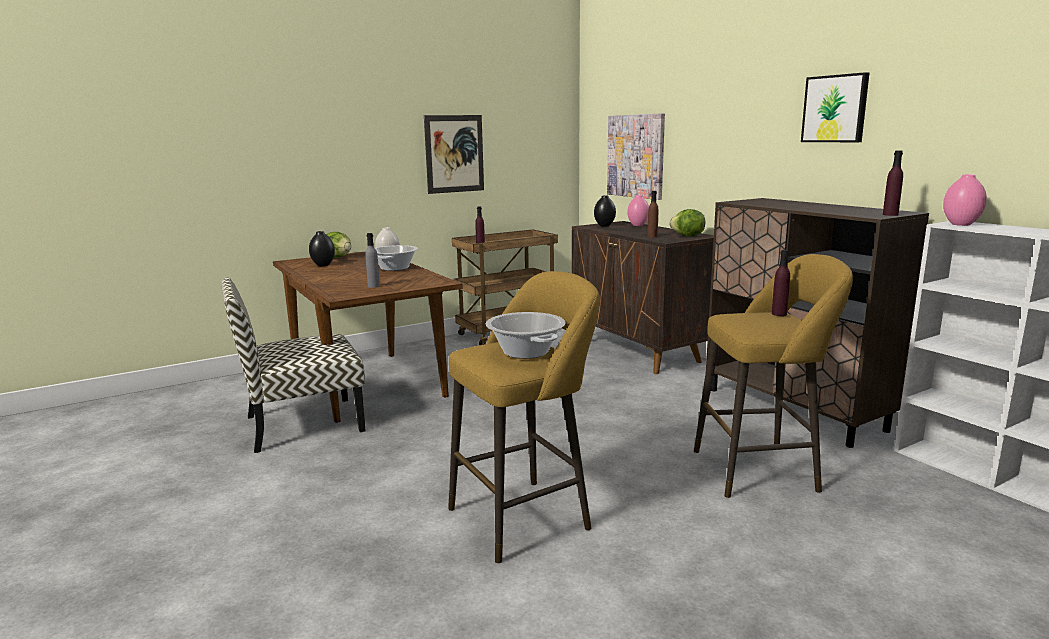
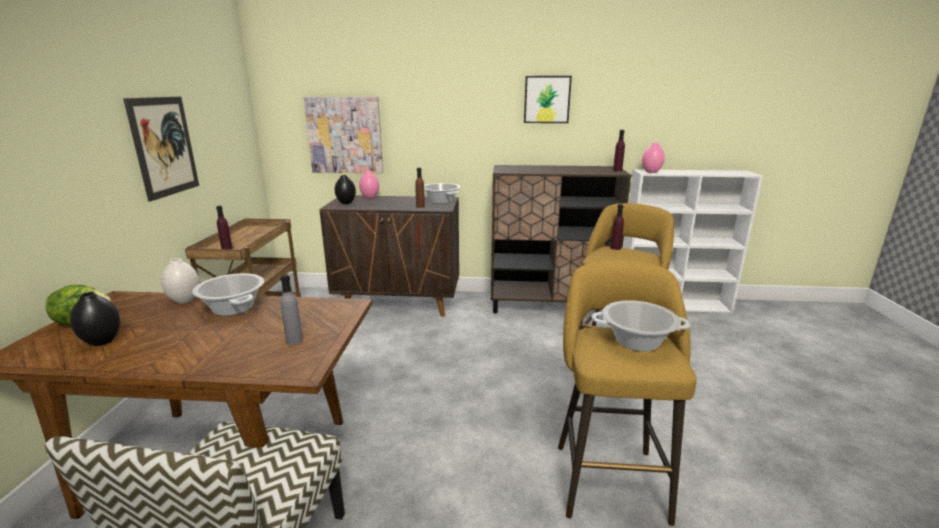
camera: 55 degrees left, 5 degrees up
(687, 236) = (441, 201): lettuce -> cooking pot

